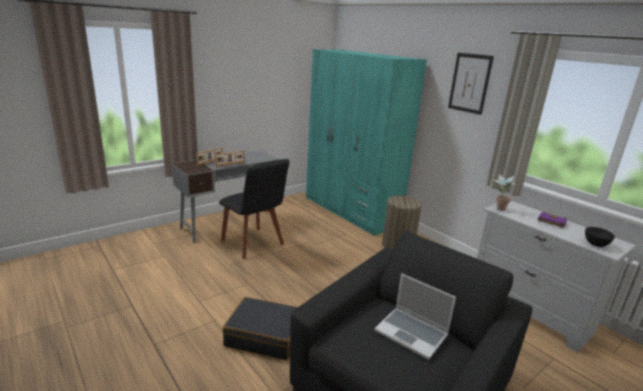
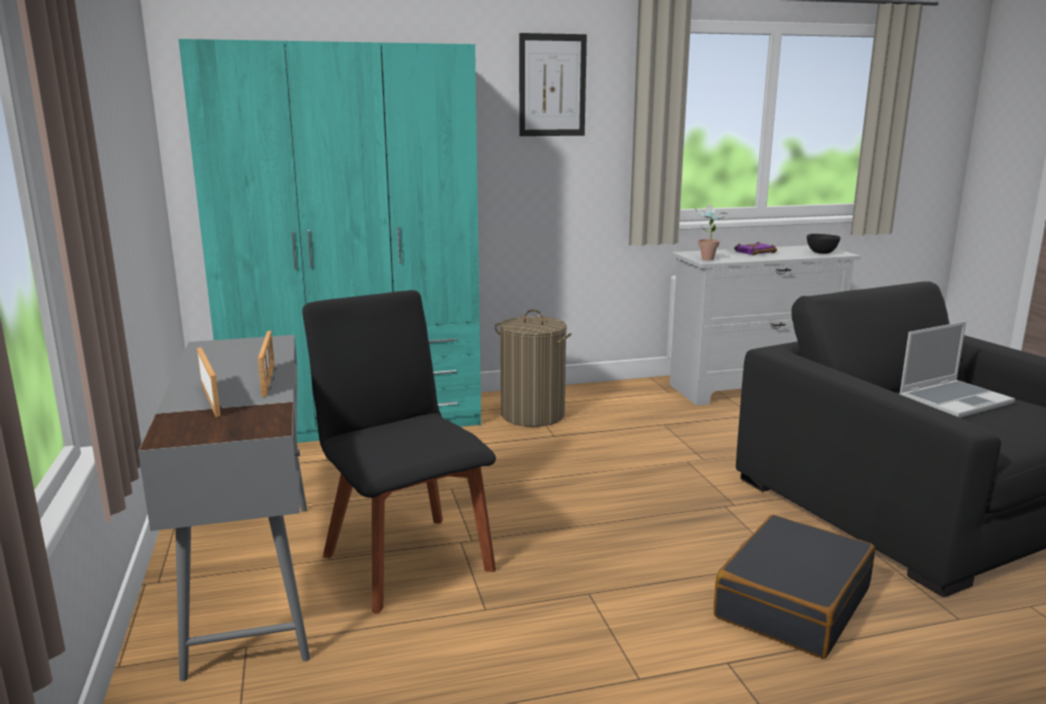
camera: 65 degrees left, 5 degrees down
(254, 244) = (405, 558): black chair -> black chair turned 105 degrees counterclockwise

